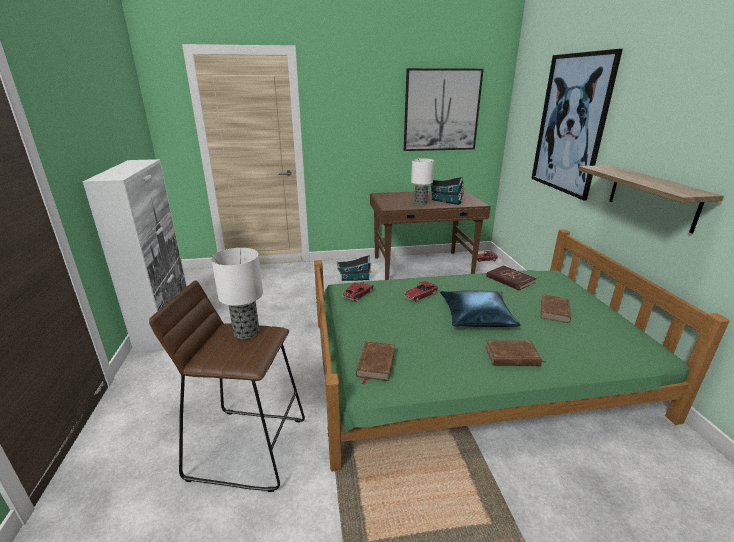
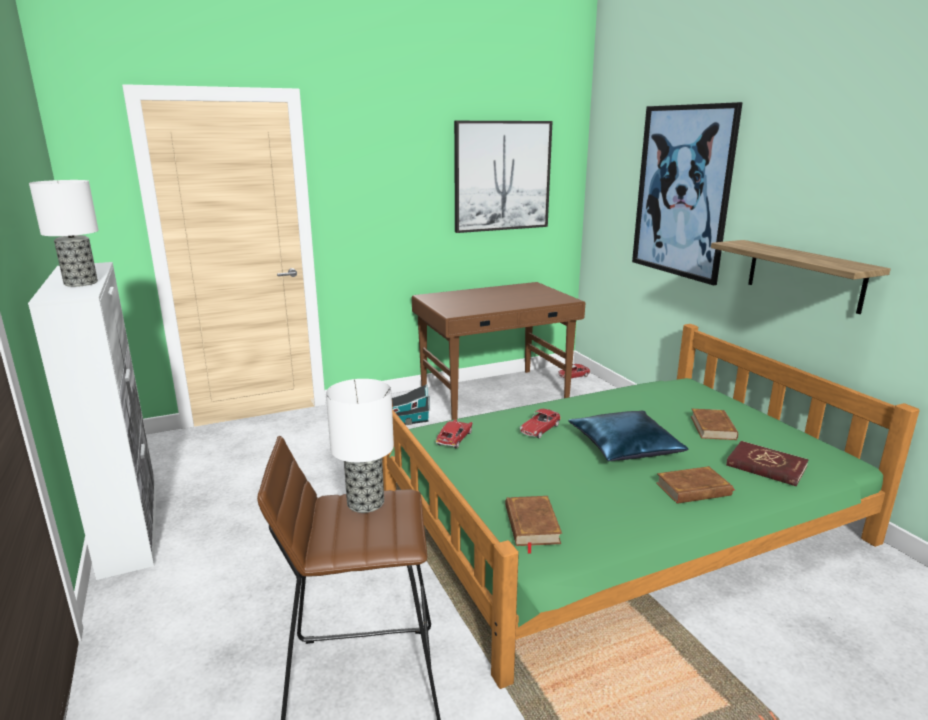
camera: 15 degrees left, 5 degrees down
(420, 203) = (493, 305): table lamp -> table lamp (81, 283)
(445, 201) = (523, 299): toy house -> none
(510, 279) = (640, 395): red book -> red book (766, 466)

